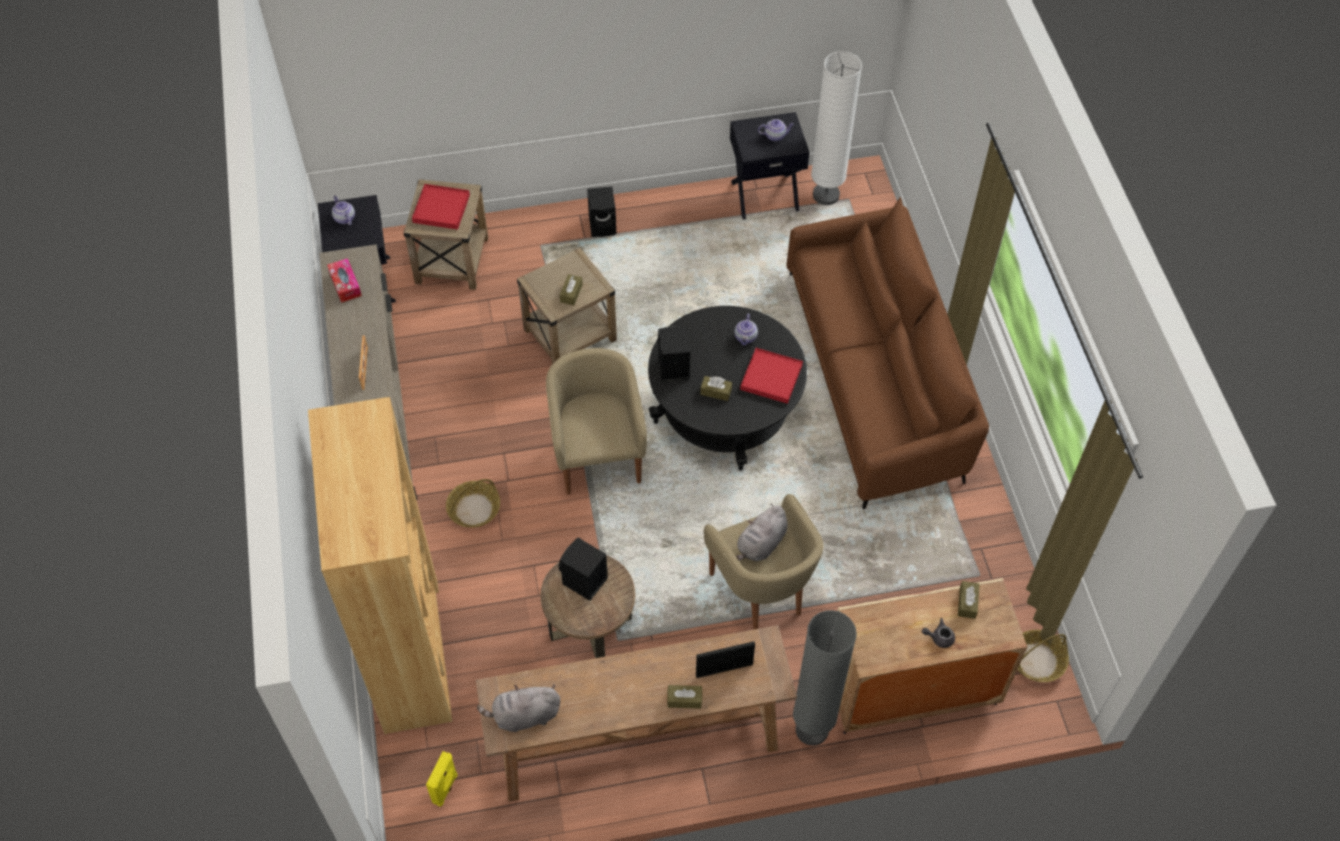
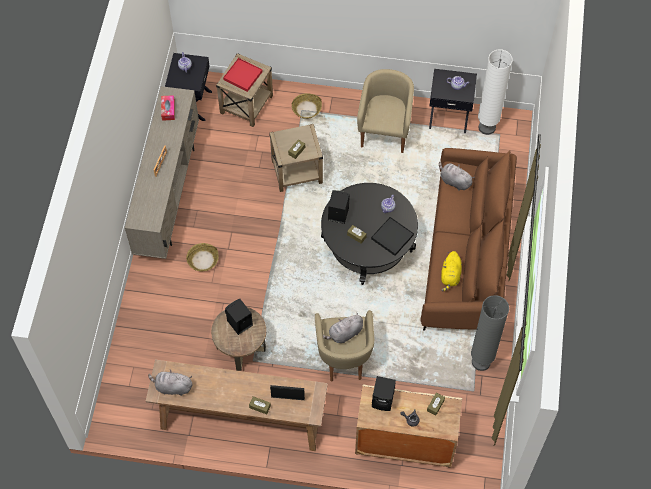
camera: 20 degrees right, 5 degrees up
(411, 654) = (139, 332): brown bookcase -> none
(446, 788) = (130, 411): yellow speaker -> none
(597, 456) = (283, 251): beige armchair -> beige armchair (384, 132)
(603, 225) = (343, 108): black speaker -> black speaker (383, 400)
(771, 377) = (392, 237): red tray -> black tray
(812, 730) = (339, 446): grey floor lamp -> grey floor lamp (481, 362)
(825, 272) = (454, 181): none -> grey plush toy
(882, 409) = (450, 276): none -> yellow plush toy
(1037, 660) = (484, 450): basket -> basket (306, 109)

